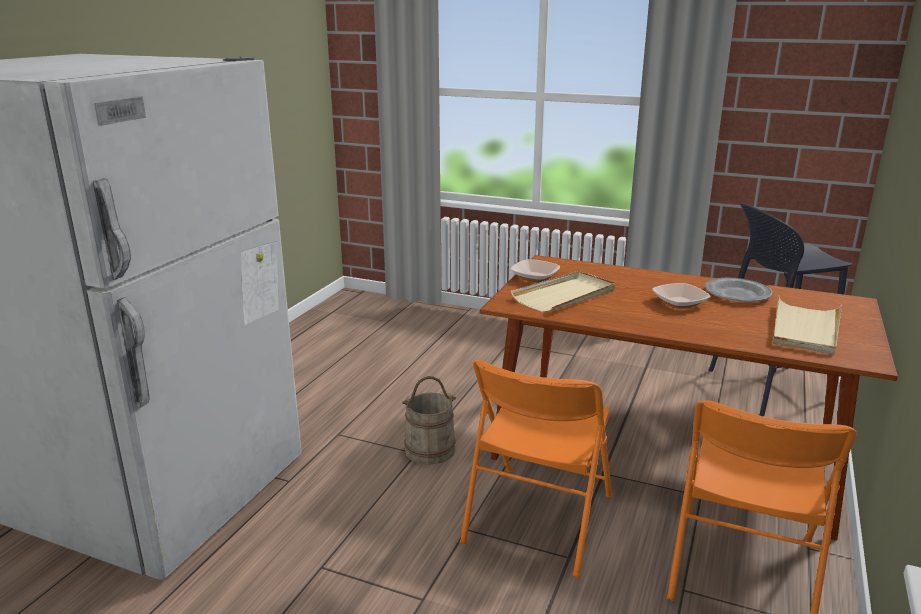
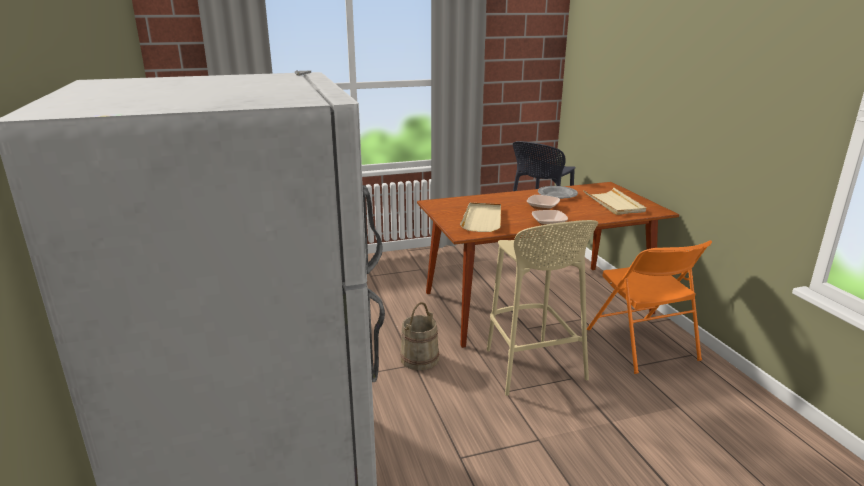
camera: 40 degrees left, 0 degrees up
(534, 277) = (445, 214): bowl -> bowl (548, 223)
(538, 519) = (532, 367): orange chair -> beige stool

